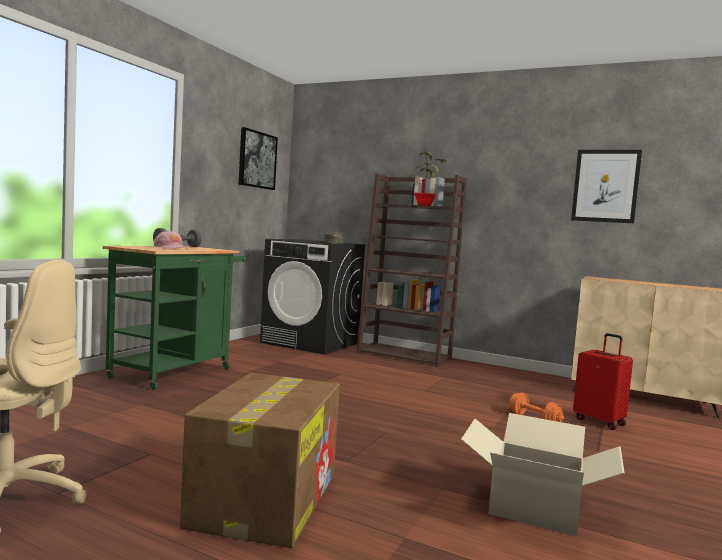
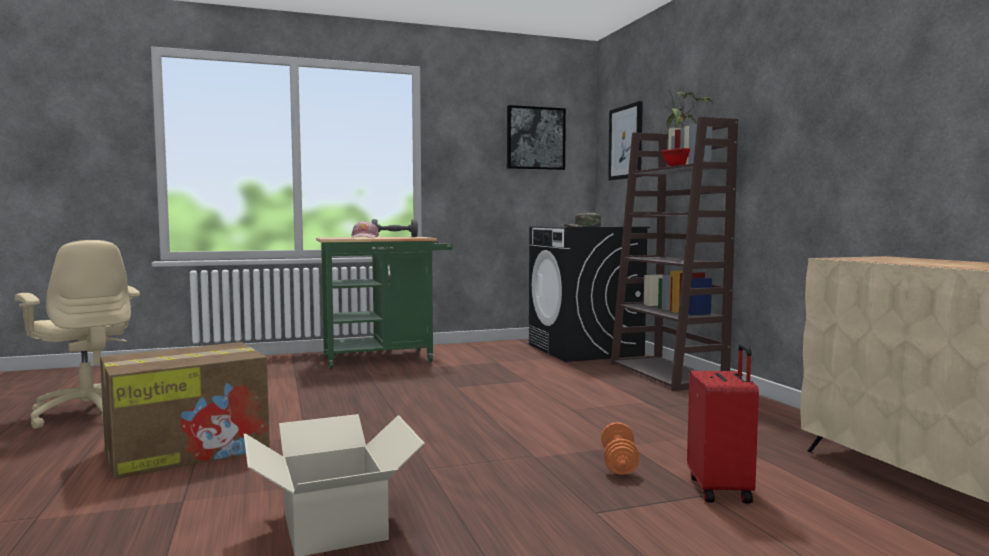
camera: 45 degrees right, 0 degrees up
(605, 186) = (916, 90): picture -> picture (626, 142)

